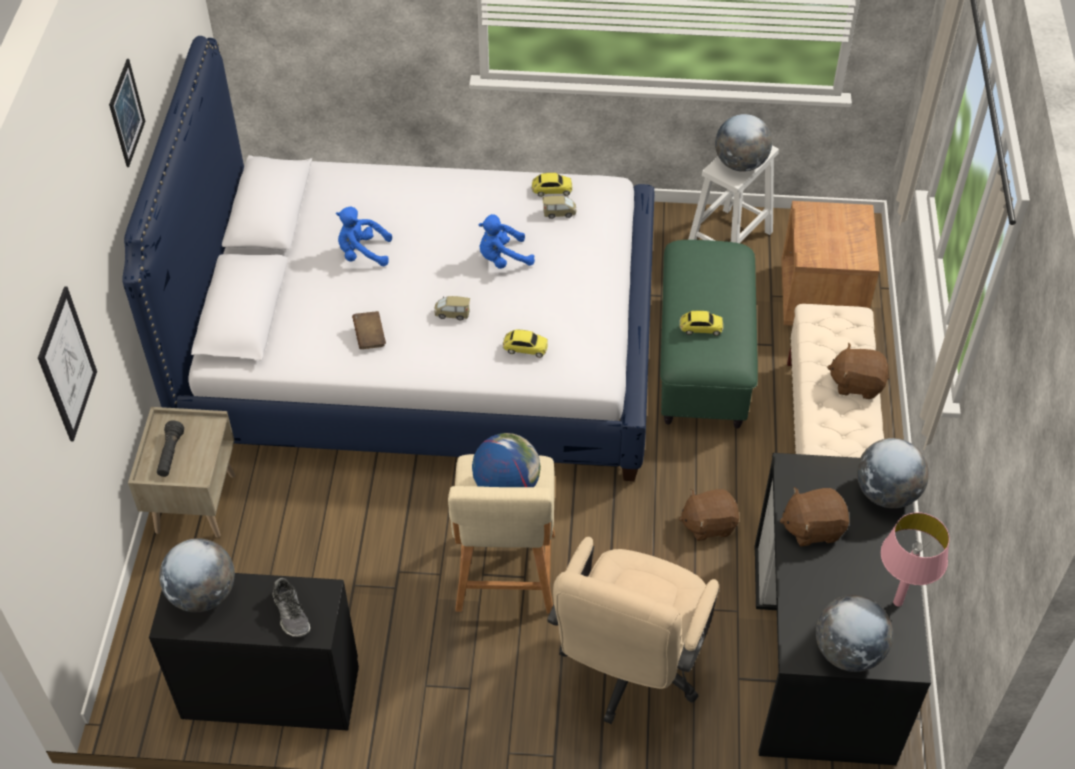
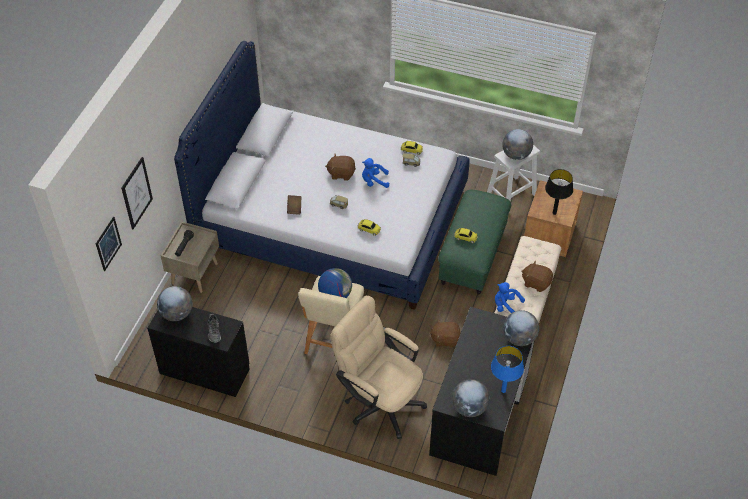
camera: 15 degrees right, 0 degrees up
(126, 113) = (193, 77): picture -> picture (108, 243)
(362, 253) = (304, 164): blue plush toy -> blue plush toy (506, 306)
(628, 670) = (379, 400): beige office chair -> beige office chair turned 90 degrees clockwise
(812, 527) = (475, 346): brown plush toy -> brown plush toy (341, 173)
(840, 252) = (554, 213): none -> black table lamp
(897, 602) = (503, 390): pink table lamp -> blue table lamp

